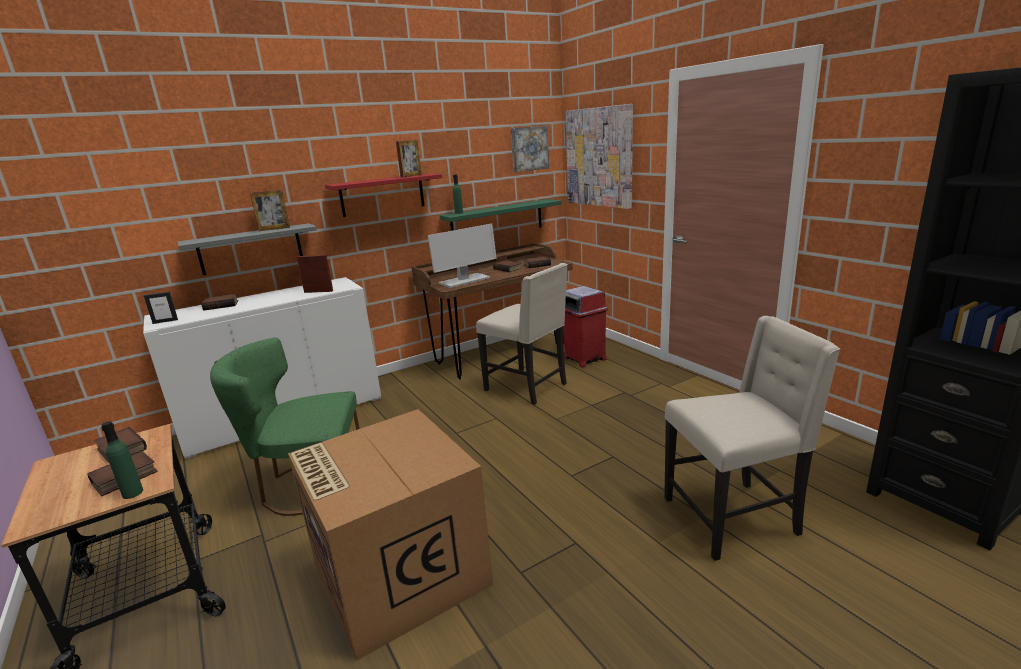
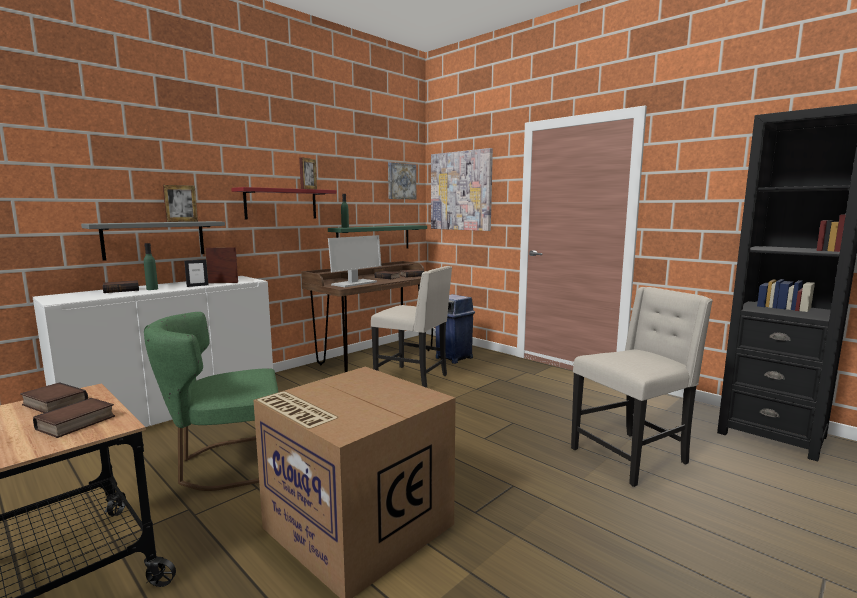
camera: 15 degrees left, 10 degrees down
(133, 493) = (96, 433): green bottle -> green bottle (152, 289)
(165, 321) = (64, 299): picture frame -> picture frame (197, 285)
(584, 358) = (453, 358): red trash can -> blue trash can

